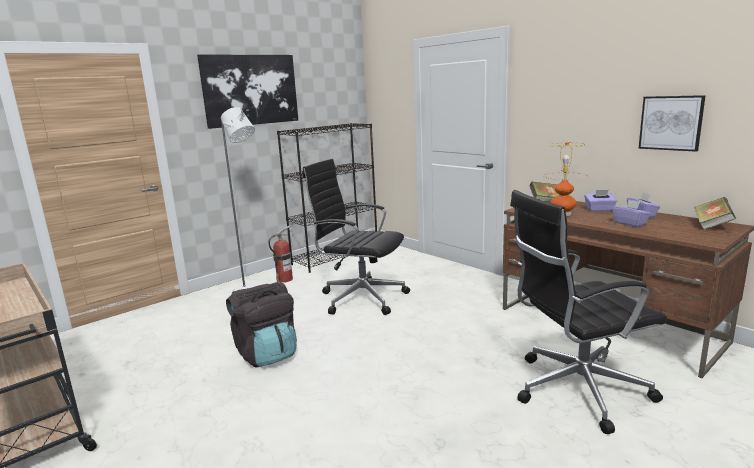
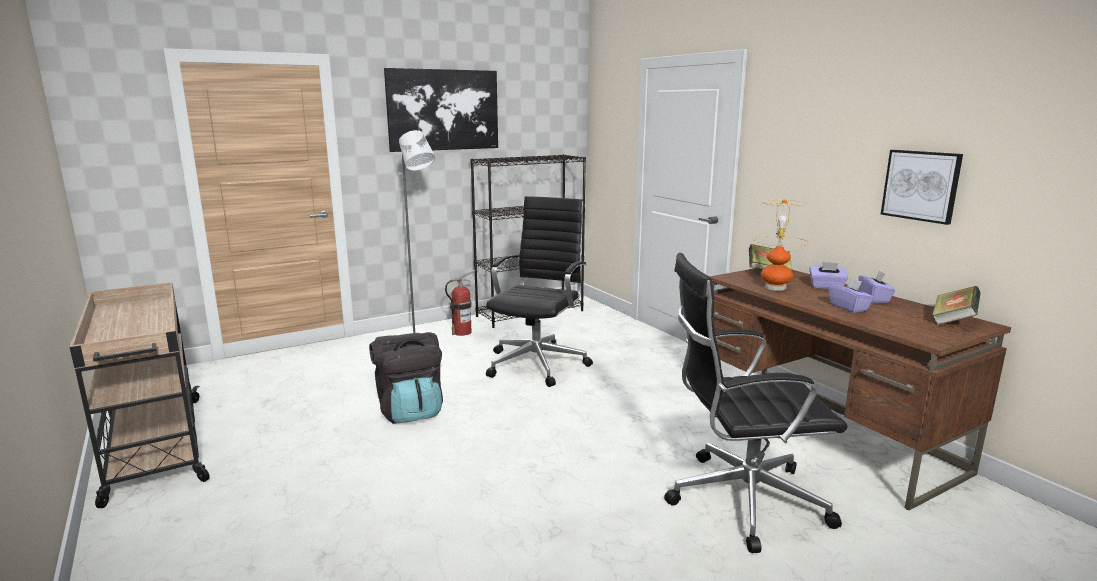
camera: 10 degrees right, 0 degrees up
(360, 298) = (538, 363): black office chair -> black office chair turned 75 degrees clockwise

